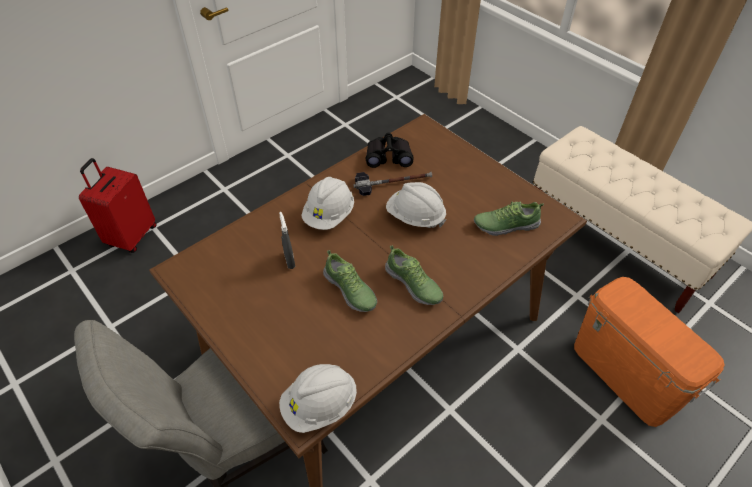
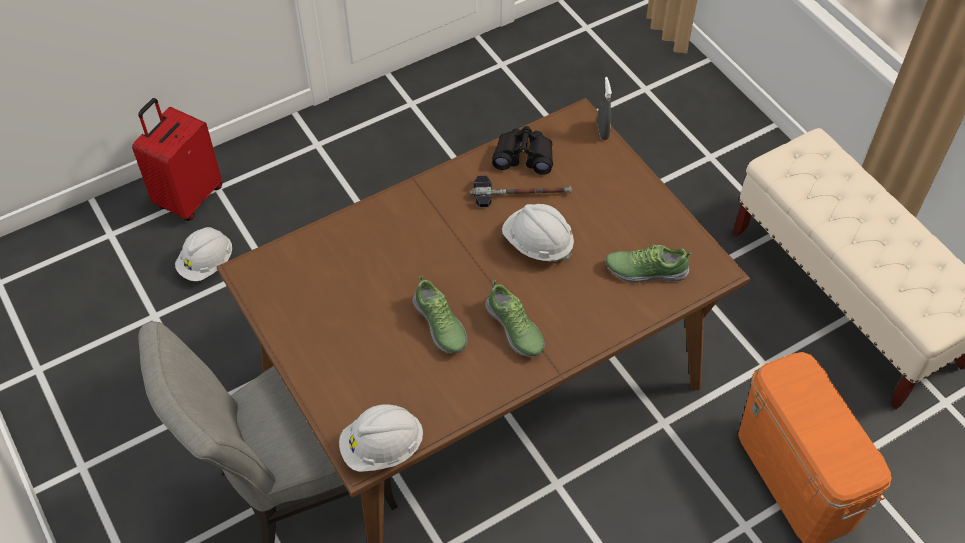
camera: 10 degrees right, 5 degrees up
(289, 261) = (377, 279): grey spray bottle -> grey spray bottle (602, 131)
(329, 215) = (434, 227): white hard hat -> white hard hat (207, 264)

